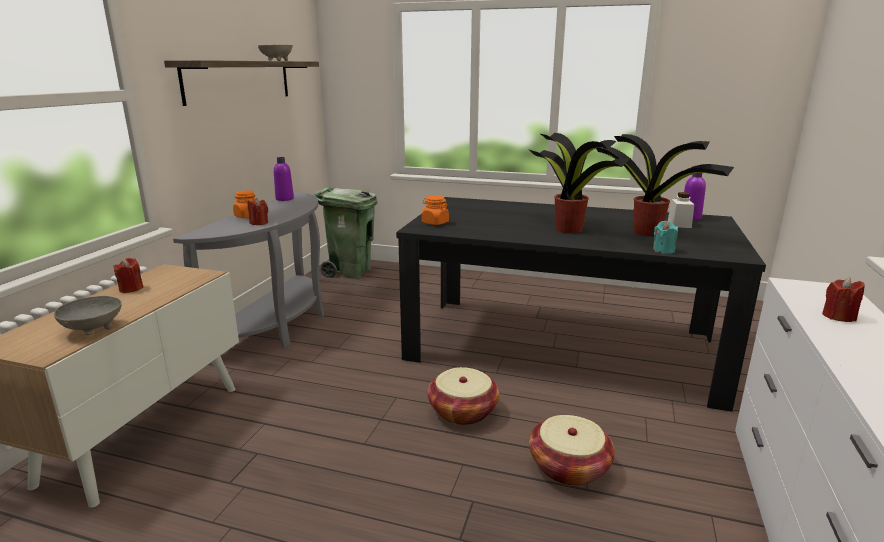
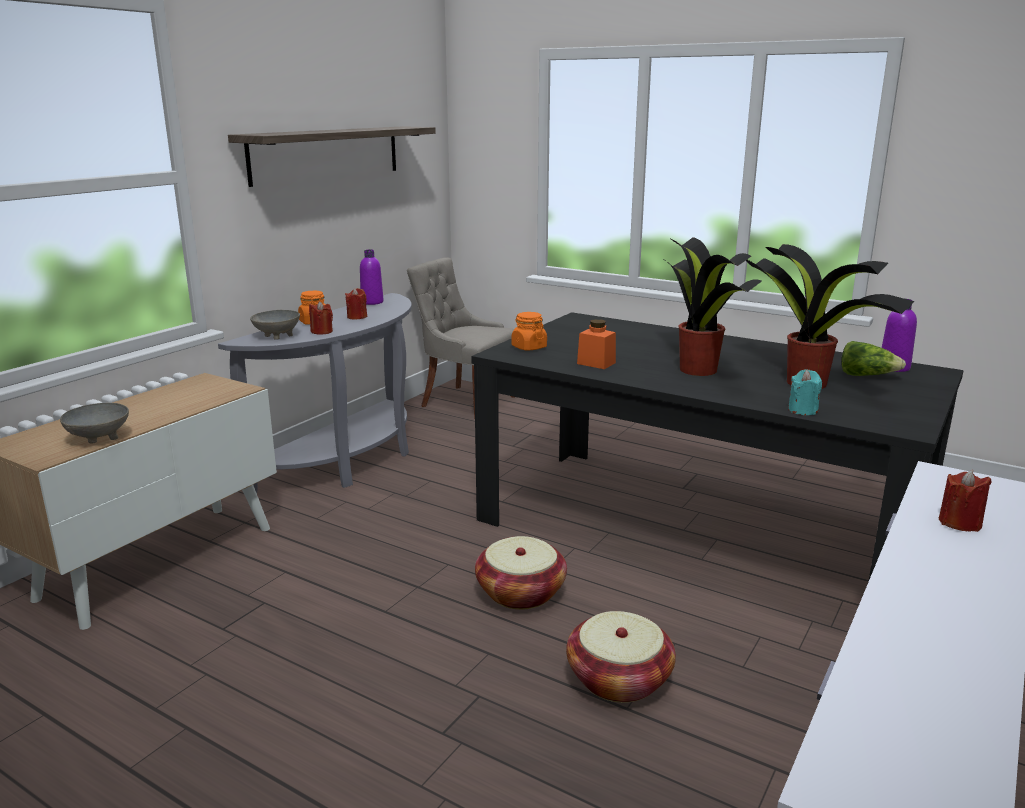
camera: 15 degrees right, 0 degrees up
(131, 289) = (157, 398): red candle -> red candle (357, 317)
(276, 61) = (375, 128): grey bowl -> grey bowl (277, 336)
(350, 271) = (466, 401): green trash can -> grey chair
(494, 230) = (596, 363): none -> orange jar
(679, 224) = (866, 375): white jar -> lettuce

